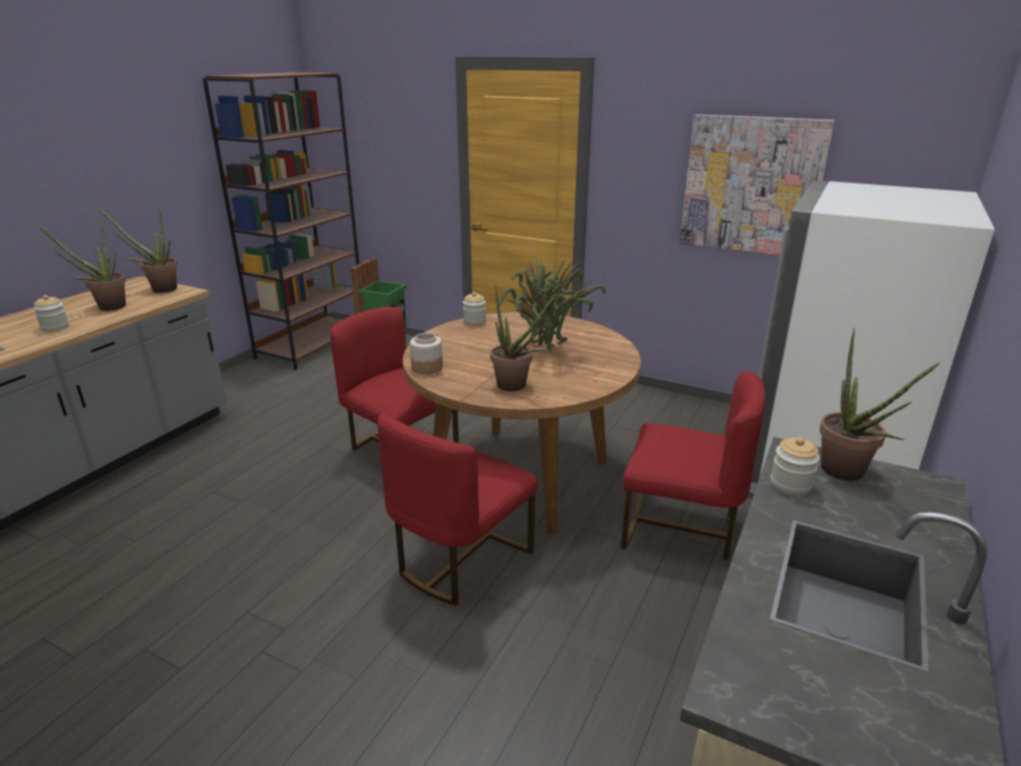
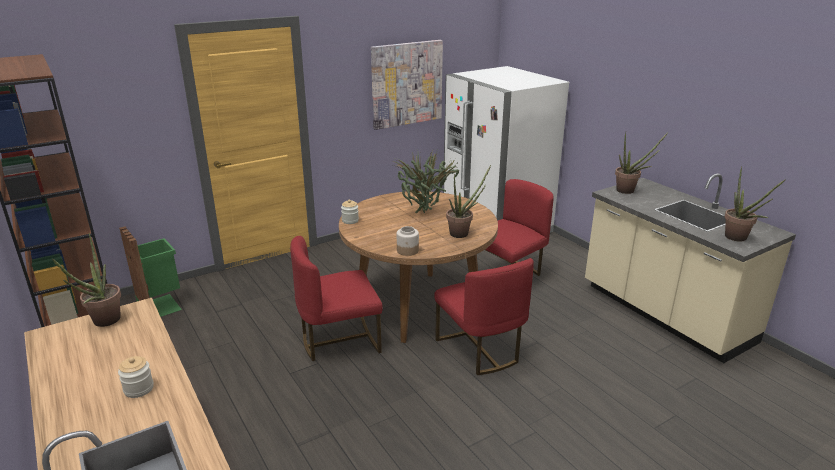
camera: 60 degrees left, 0 degrees up
(106, 308) = (118, 356): potted plant -> potted plant (739, 239)
(790, 484) = (630, 201): jar -> none

